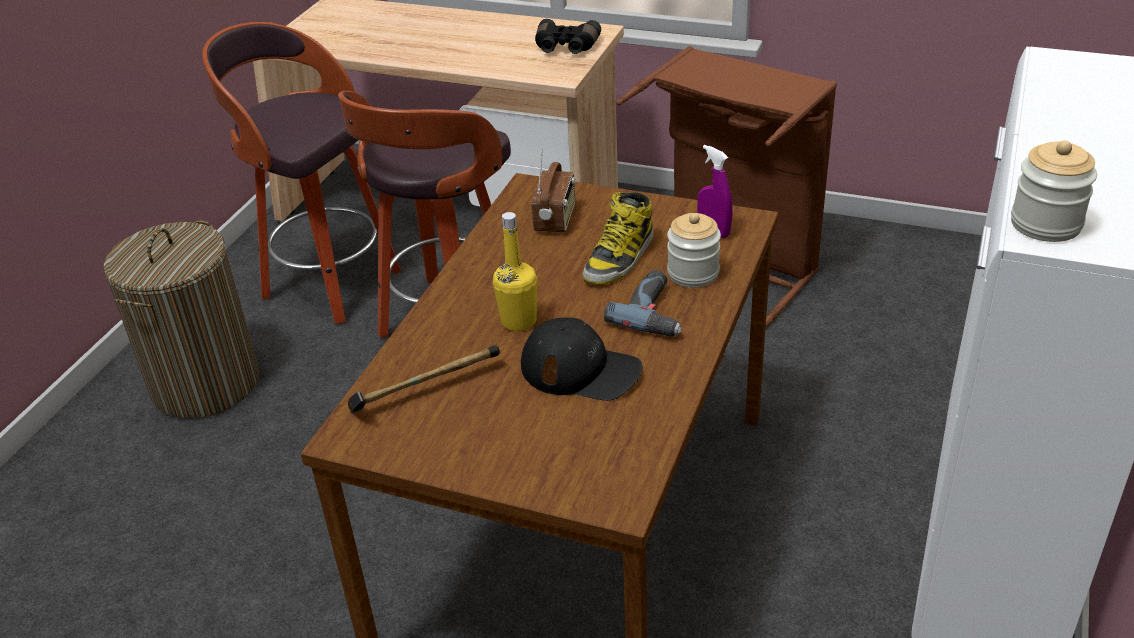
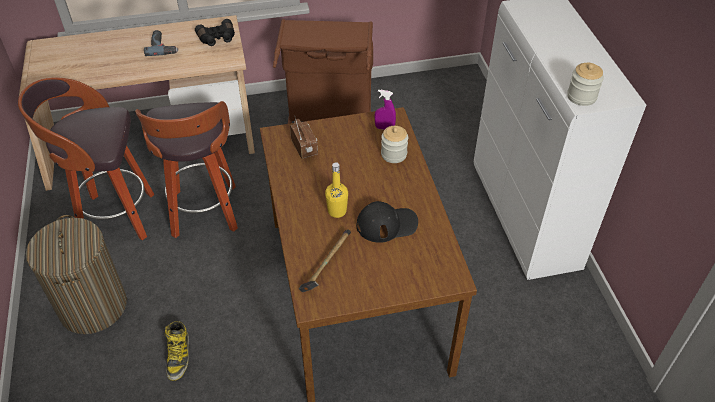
camera: 35 degrees left, 10 degrees up
(619, 258) = (354, 159): boot -> boot (178, 356)
(656, 312) = (394, 181): power drill -> power drill (163, 47)

